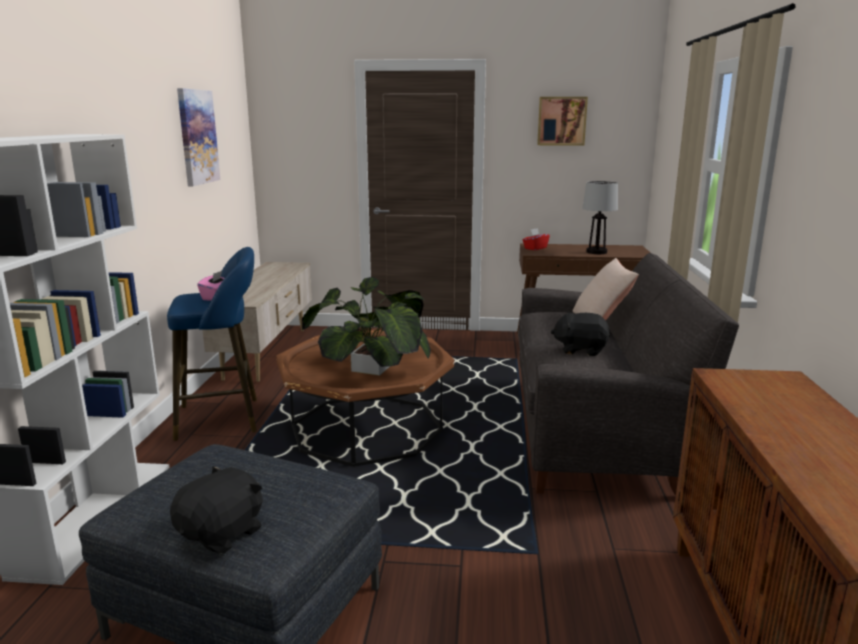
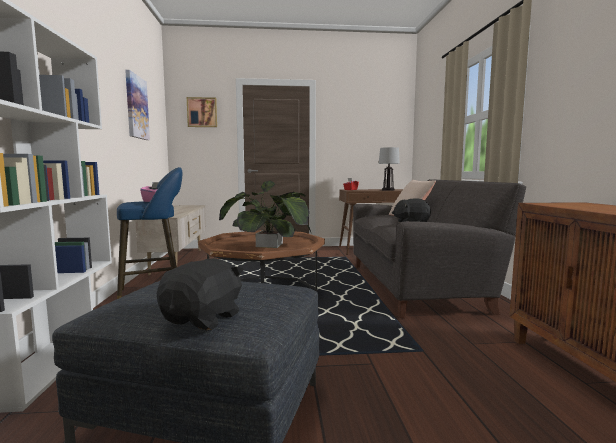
camera: 10 degrees left, 10 degrees down
(561, 121) = (360, 116): picture -> picture (202, 112)

